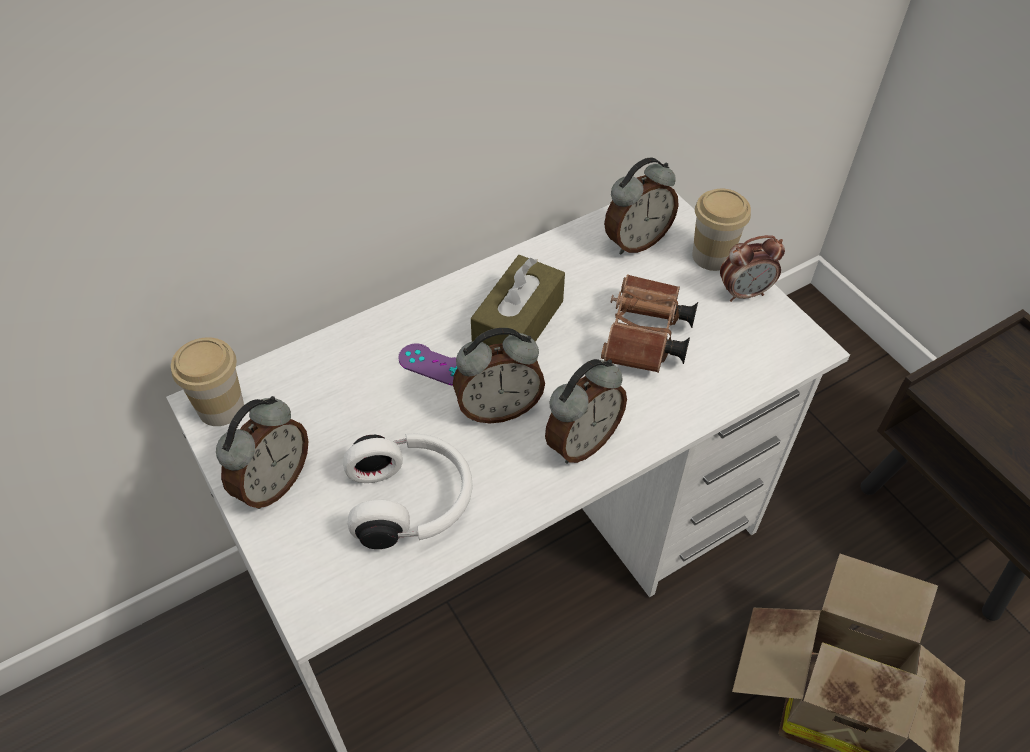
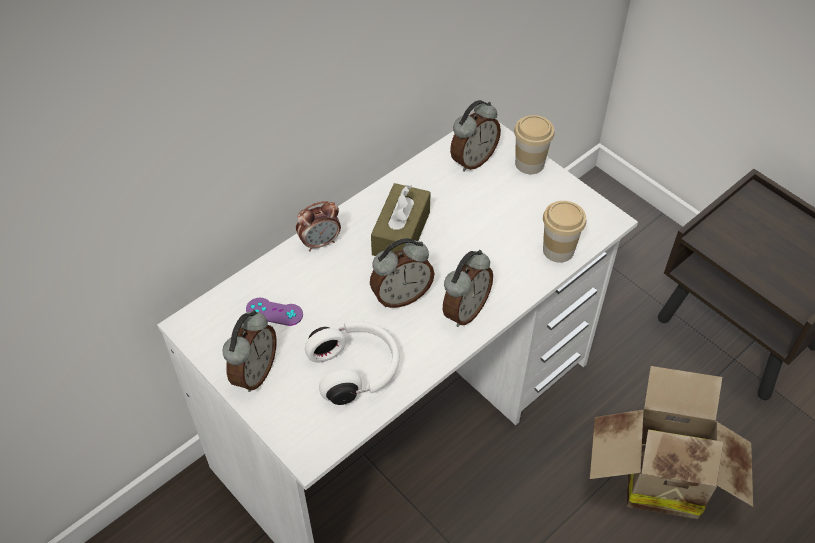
camera: 10 degrees left, 0 degrees up
(221, 407) = (200, 326): cup -> cup (558, 250)
(434, 365) = (348, 272): purple game controller -> purple game controller (274, 312)
(645, 340) = (494, 232): brown binoculars -> none
(744, 293) = (557, 187): alarm clock -> alarm clock (320, 242)

